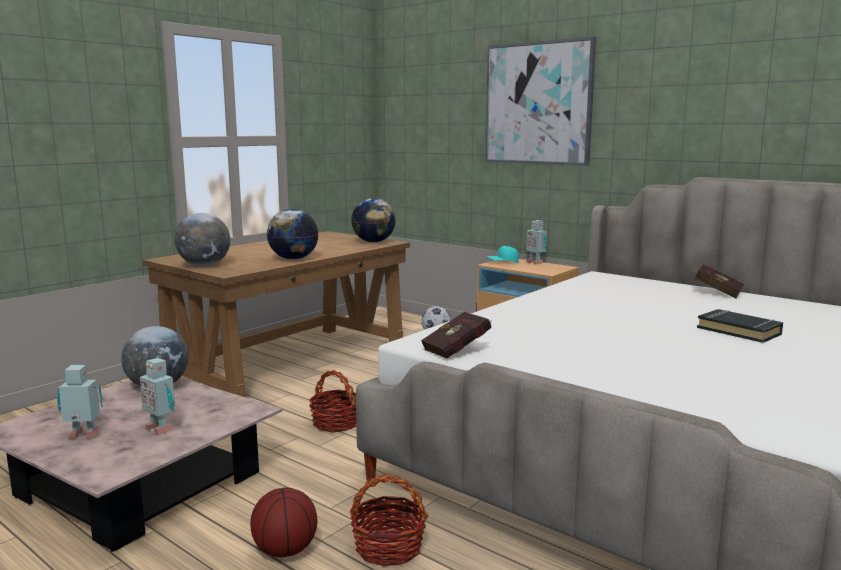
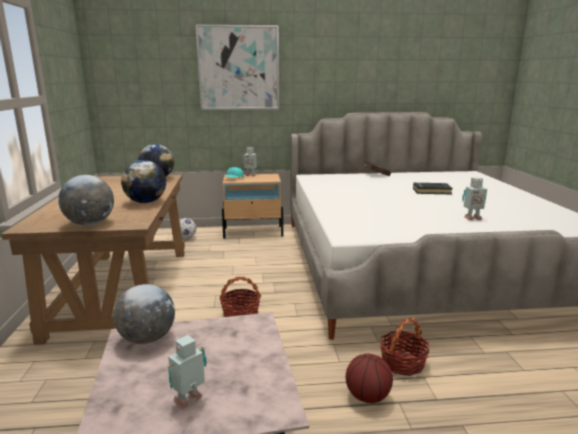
camera: 45 degrees left, 5 degrees up
(160, 428) = (232, 363): toy robot -> toy robot (471, 218)
(459, 350) = (375, 234): red book -> none

